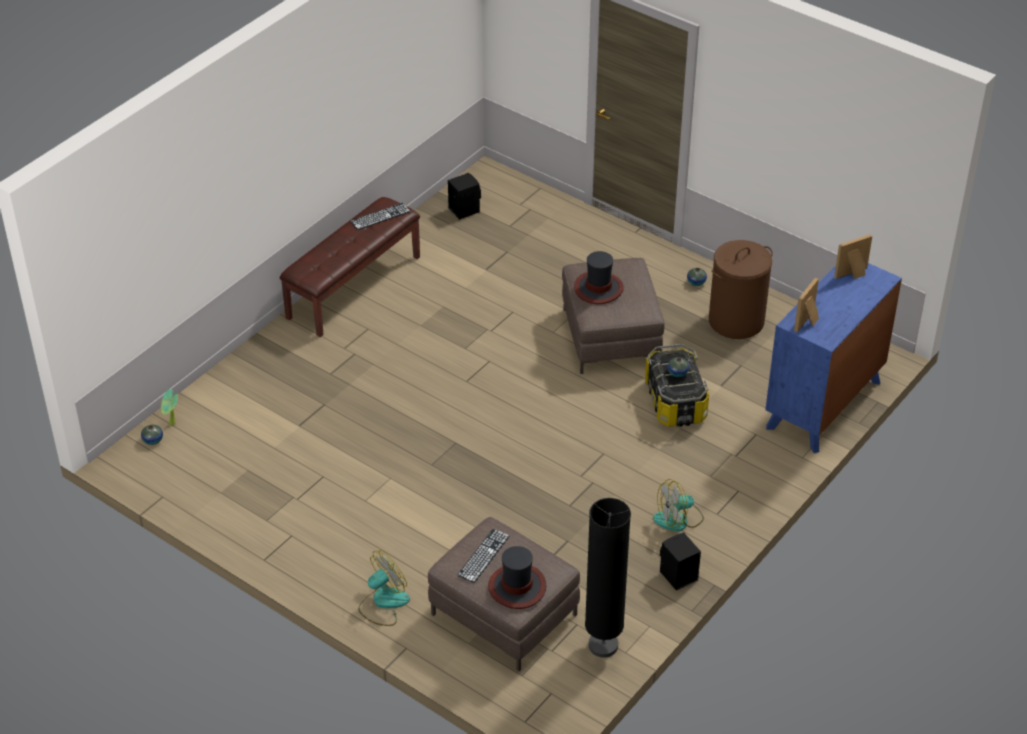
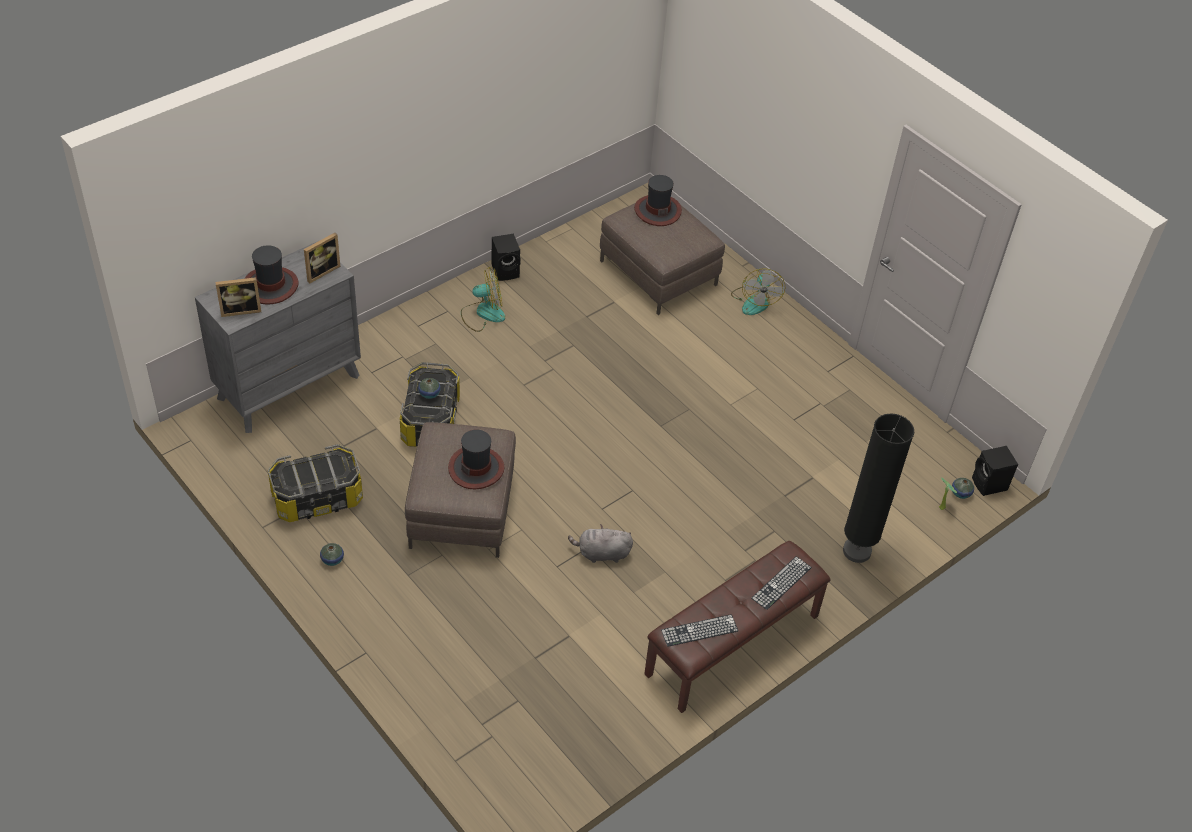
camera: 170 degrees left, 5 degrees up
(383, 603) = (755, 301): fan -> fan turned 60 degrees counterclockwise
(464, 209) = (568, 744): black speaker -> black speaker (989, 485)
(478, 327) = (601, 554): none -> grey plush toy
(483, 555) = (678, 237): keyboard -> keyboard (781, 583)
(603, 645) = (587, 236): black floor lamp -> black floor lamp (856, 551)
(736, 321) = (317, 499): brown laundry basket -> storage box
(824, 405) = (289, 386): blue dresser -> grey dresser
(843, 300) = (271, 286): none -> hat

